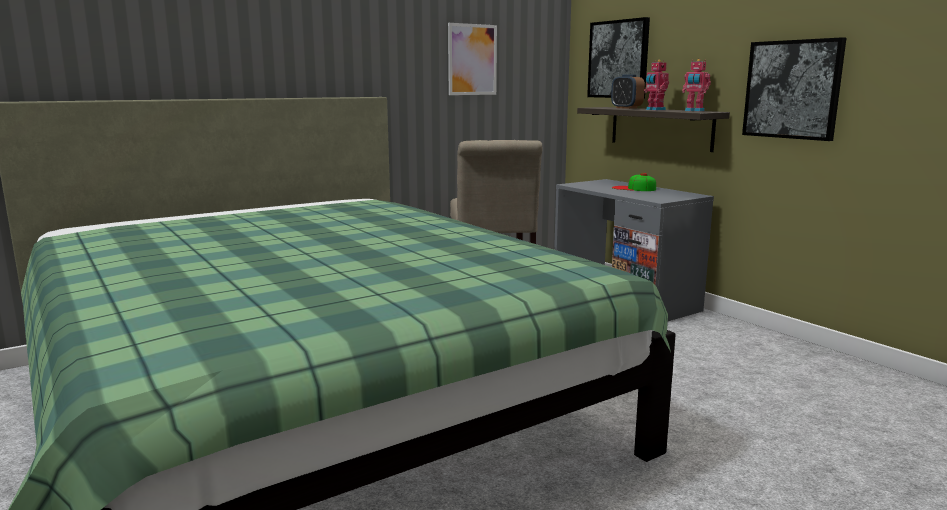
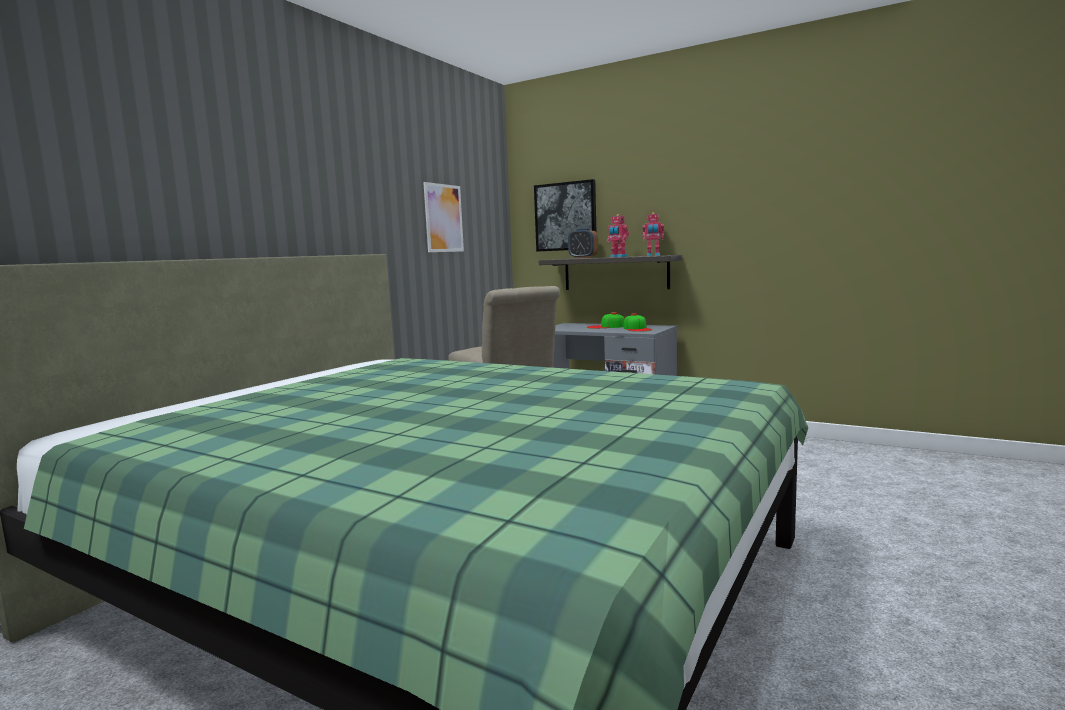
camera: 25 degrees left, 5 degrees down
(658, 195) = (637, 329): none -> cap
(792, 89) = (737, 233): picture -> none

